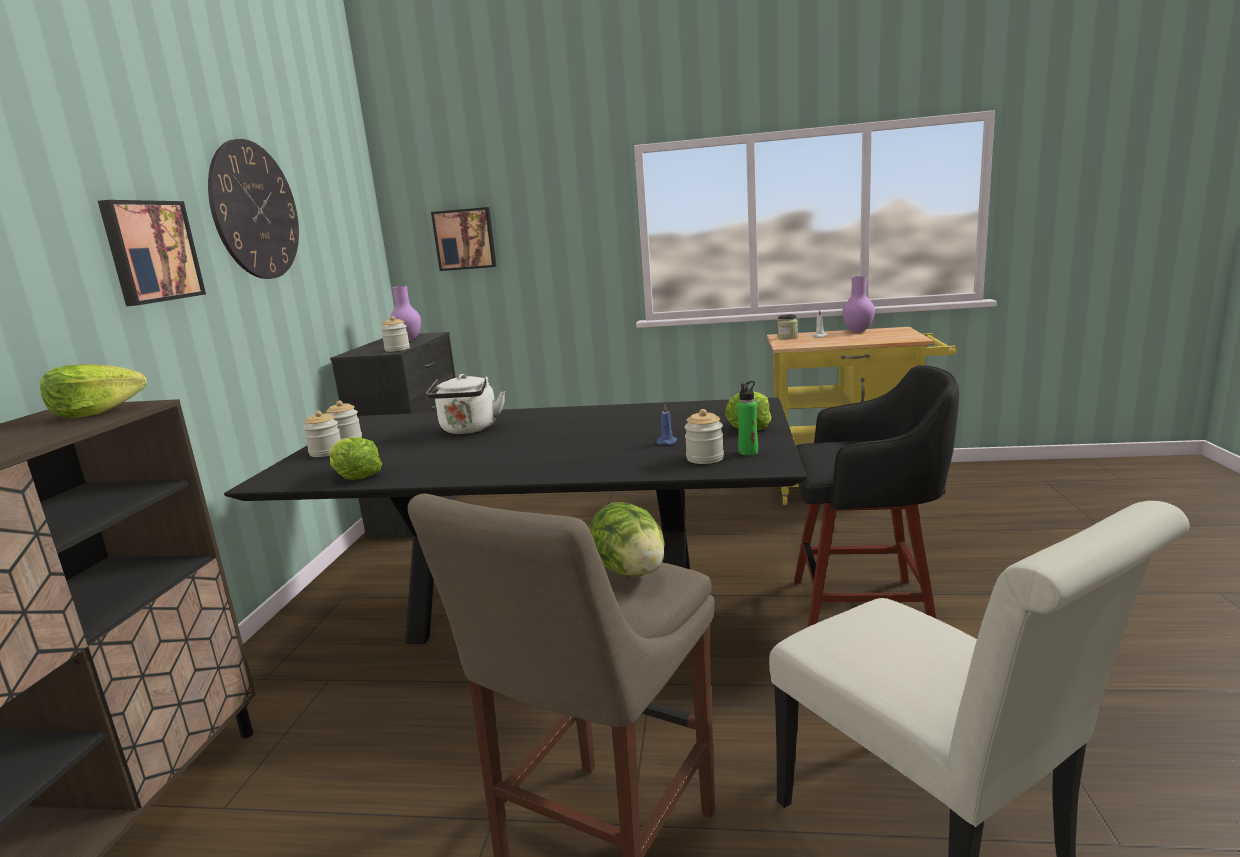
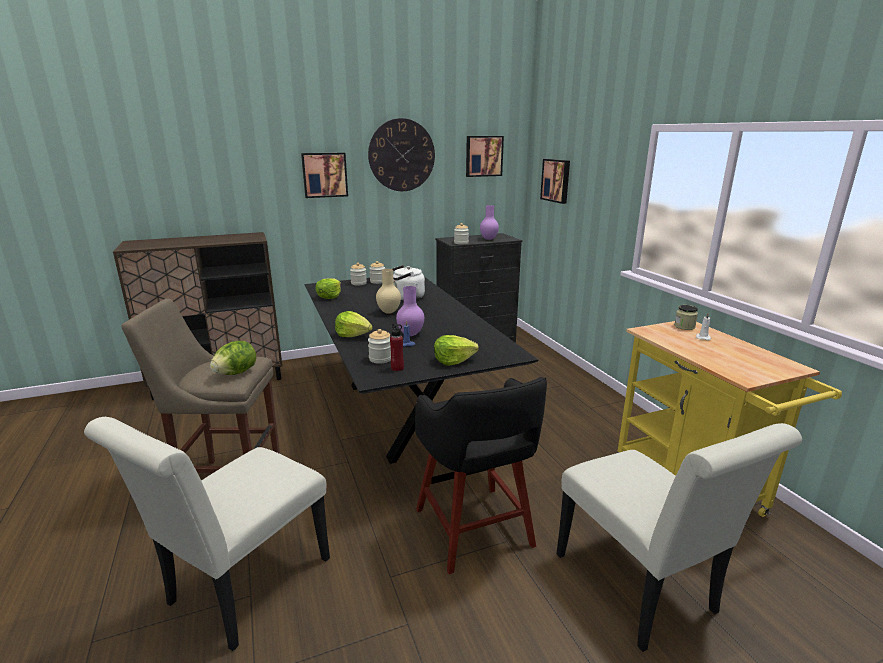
camera: 60 degrees right, 5 degrees up
(96, 413) = (247, 238): lettuce -> lettuce (353, 335)
(343, 214) = (483, 156): none -> picture
(516, 443) = (388, 312): none -> beige vase
(748, 452) = (397, 368): green bottle -> red bottle
(858, 331) = (751, 350): purple vase -> purple vase (410, 335)
(980, 547) = (641, 590): none -> white chair

